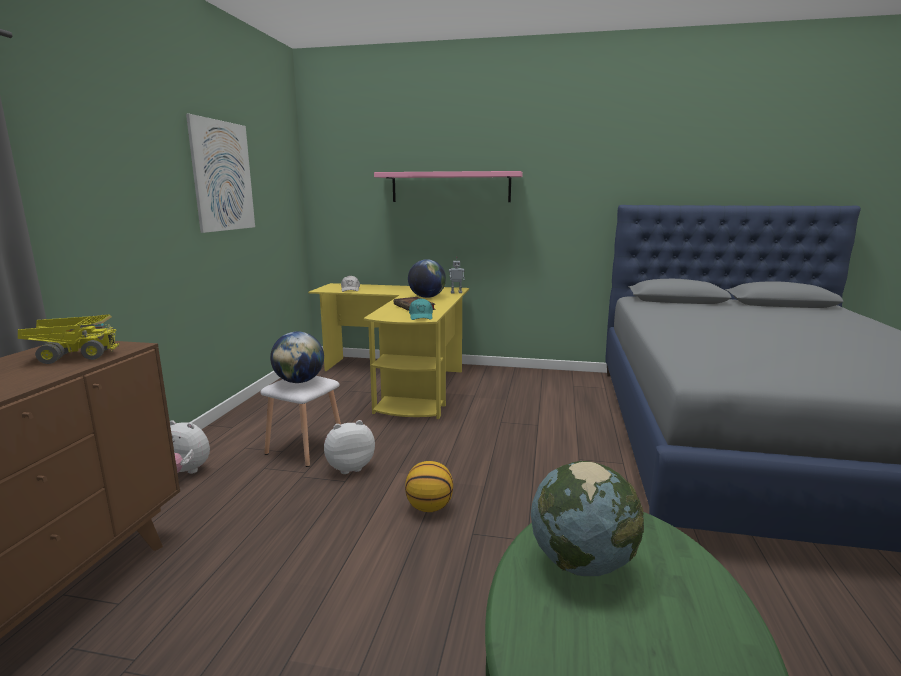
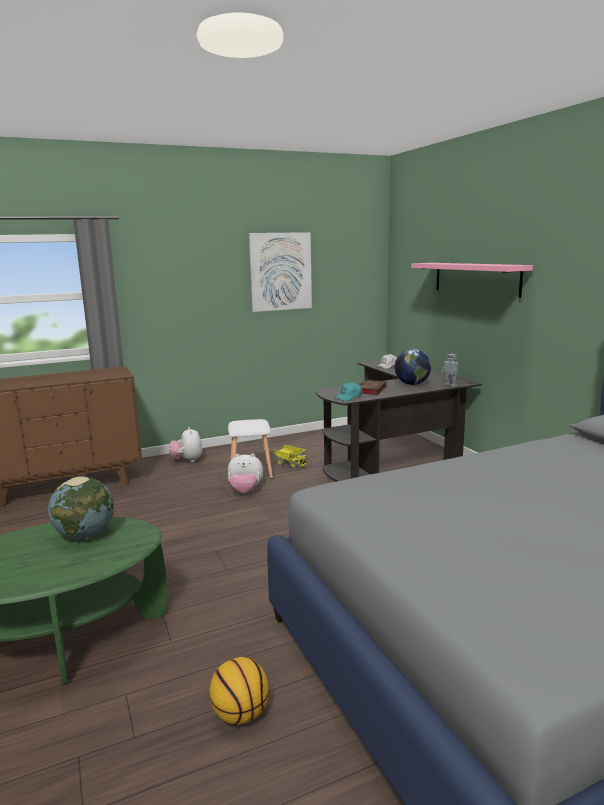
camera: 55 degrees right, 0 degrees up
(73, 356) = (100, 374): toy truck -> toy truck (290, 464)
(299, 381) = (247, 423): globe -> none
(349, 467) = (245, 491): plush toy -> plush toy turned 150 degrees clockwise
(402, 380) = (396, 456): yellow desk -> black desk
(429, 507) = (229, 528): basketball -> basketball (241, 714)

